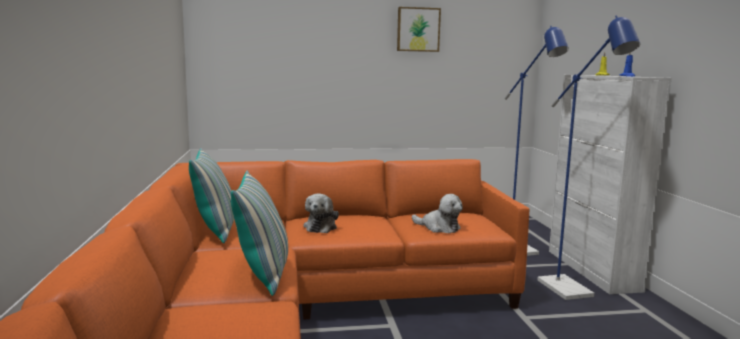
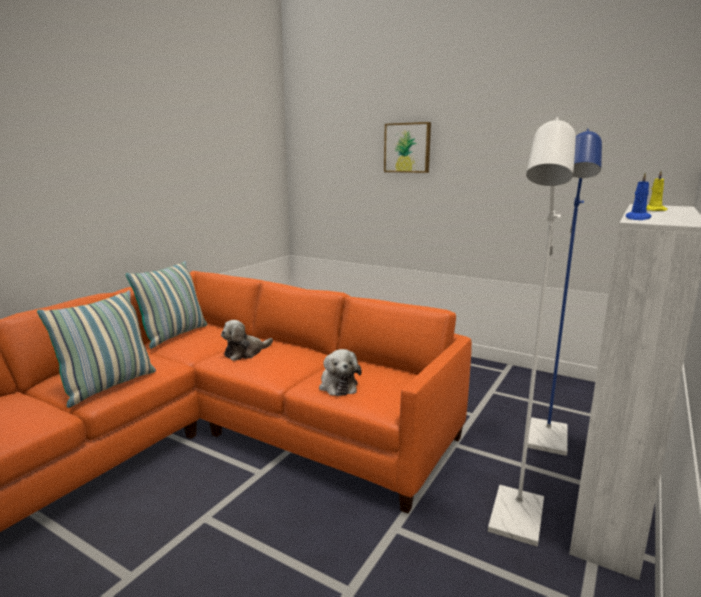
camera: 40 degrees right, 5 degrees up
(418, 29) = (507, 135): picture -> picture (407, 148)
(571, 292) = (515, 525): blue floor lamp -> white floor lamp

